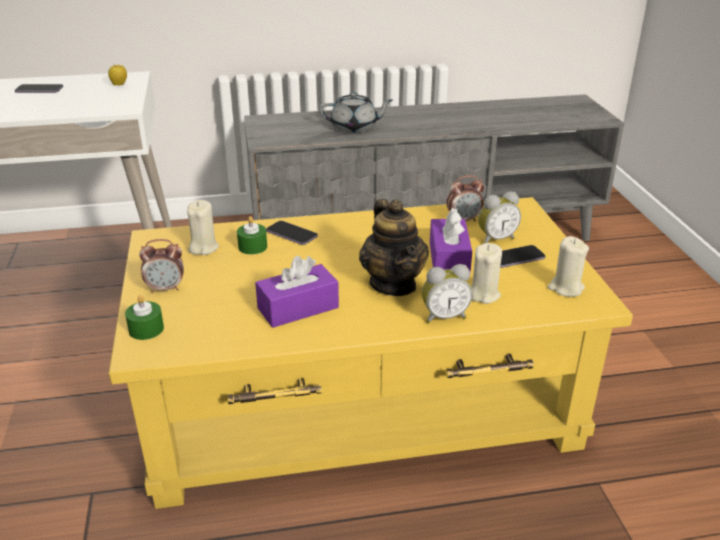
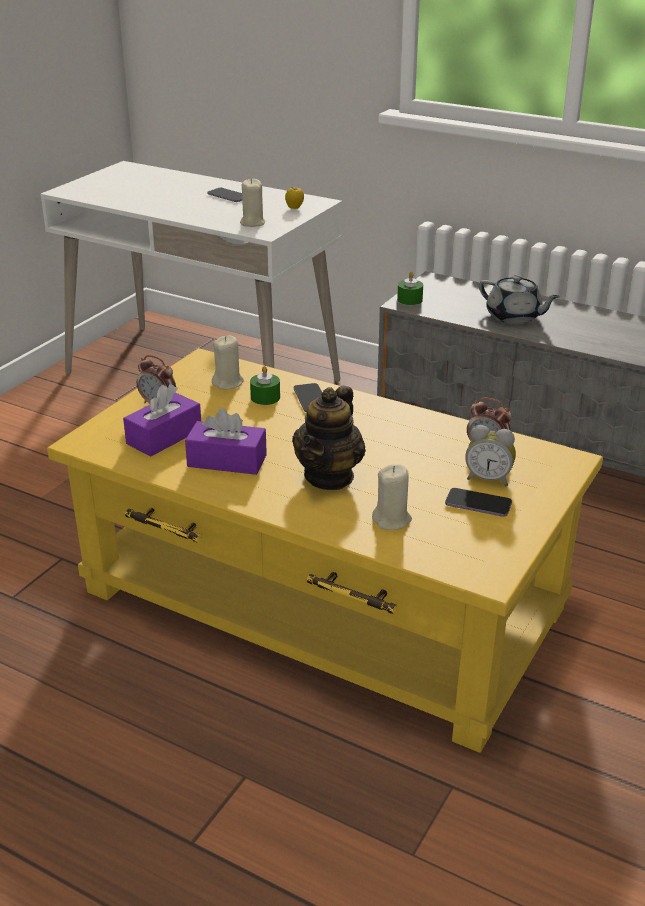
camera: 40 degrees right, 0 degrees up
(146, 329) = (106, 428): green candle -> green candle (409, 300)
(444, 316) = (328, 521): alarm clock -> none
(449, 259) = (412, 477): purple tissue box -> purple tissue box (164, 437)
(565, 288) = (479, 551): beige candle -> beige candle (252, 223)

